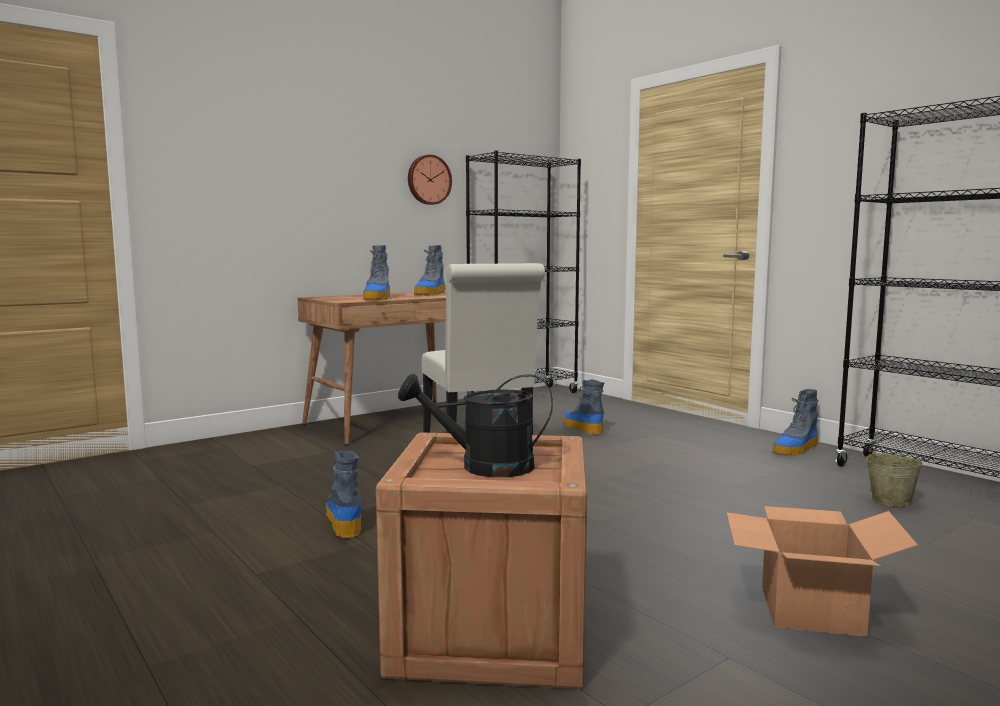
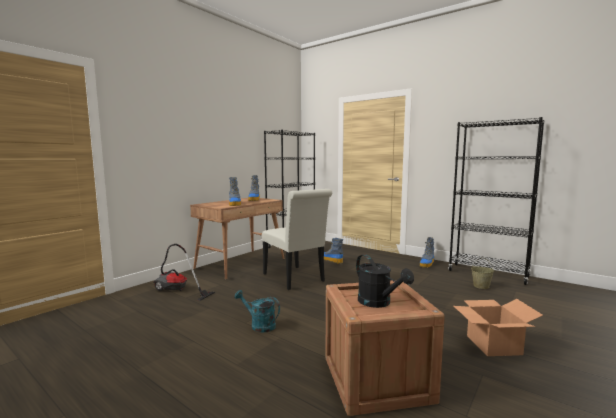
camera: 15 degrees left, 0 degrees up
(247, 455) = (177, 291): none -> vacuum cleaner
(344, 520) = (259, 325): boot -> turquoise watering can
(428, 180) = (247, 143): wall clock -> none
(484, 467) = (379, 303): black watering can -> black watering can turned 105 degrees counterclockwise

